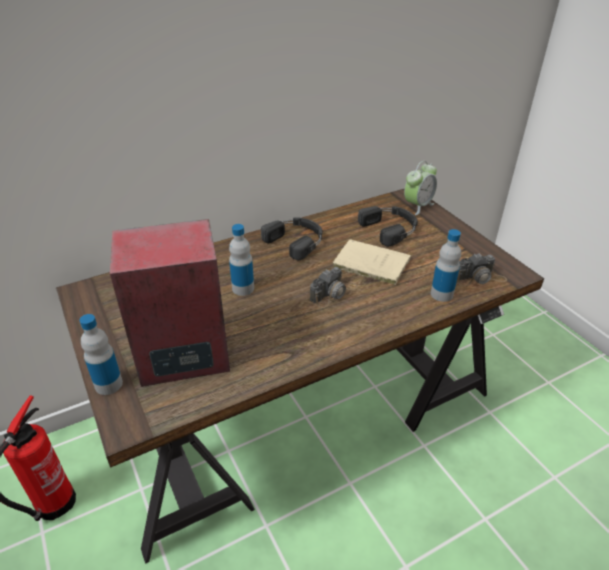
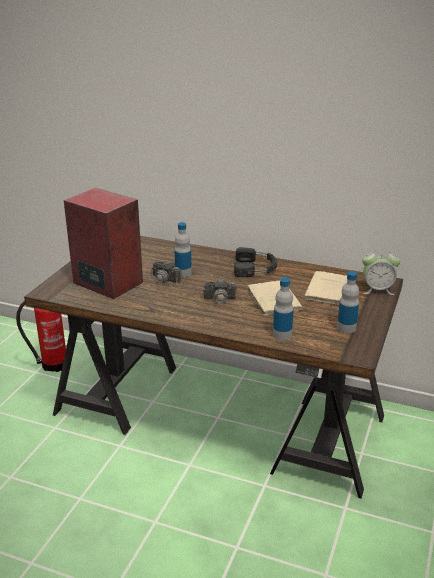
camera: 50 degrees right, 10 degrees down
(108, 384) = (64, 275): bottle -> bottle (346, 328)
(390, 228) = (328, 291): black headphones -> beige book
(479, 278) = (326, 343): camera -> camera (166, 281)

